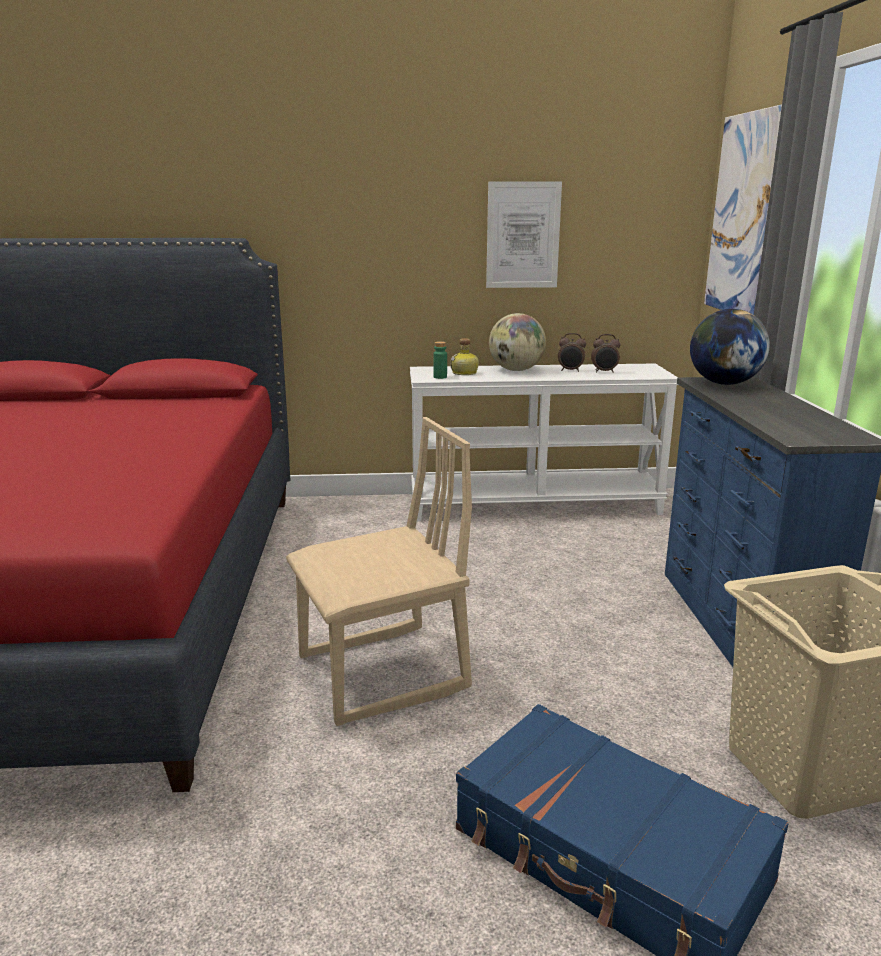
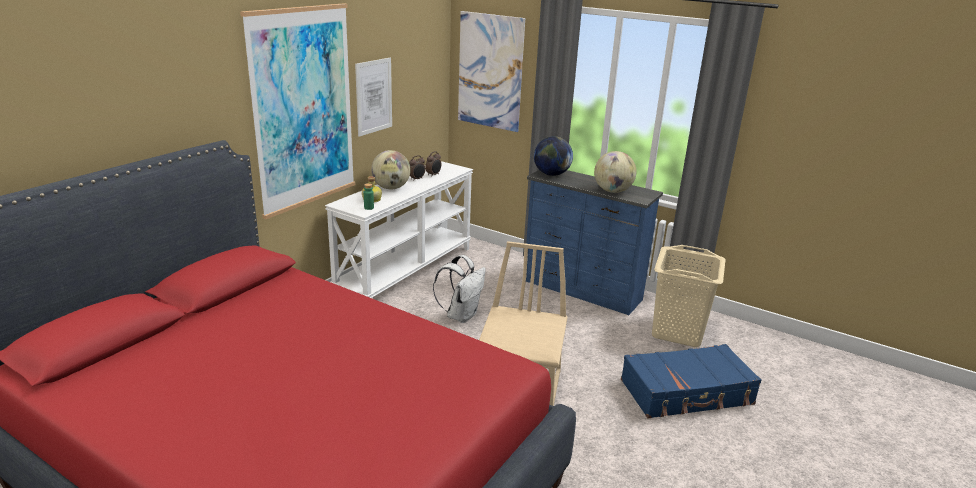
camera: 55 degrees left, 5 degrees up
(388, 230) = (303, 109): none -> picture
(497, 569) = (461, 315): none -> white backpack
(773, 419) = (612, 191): none -> globe

